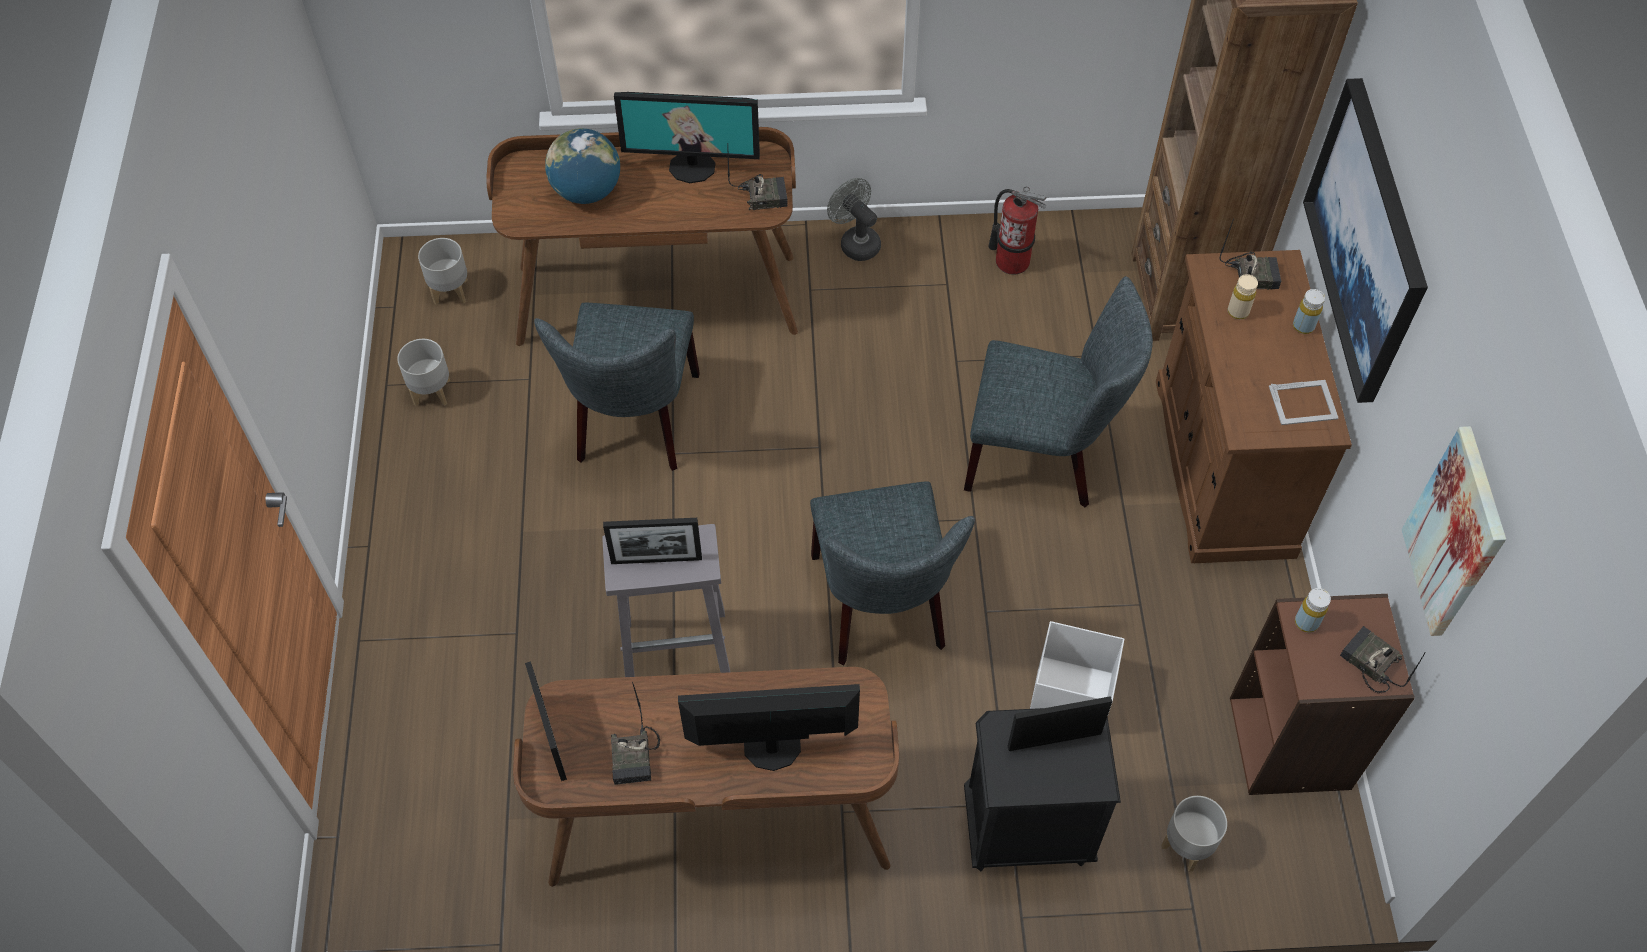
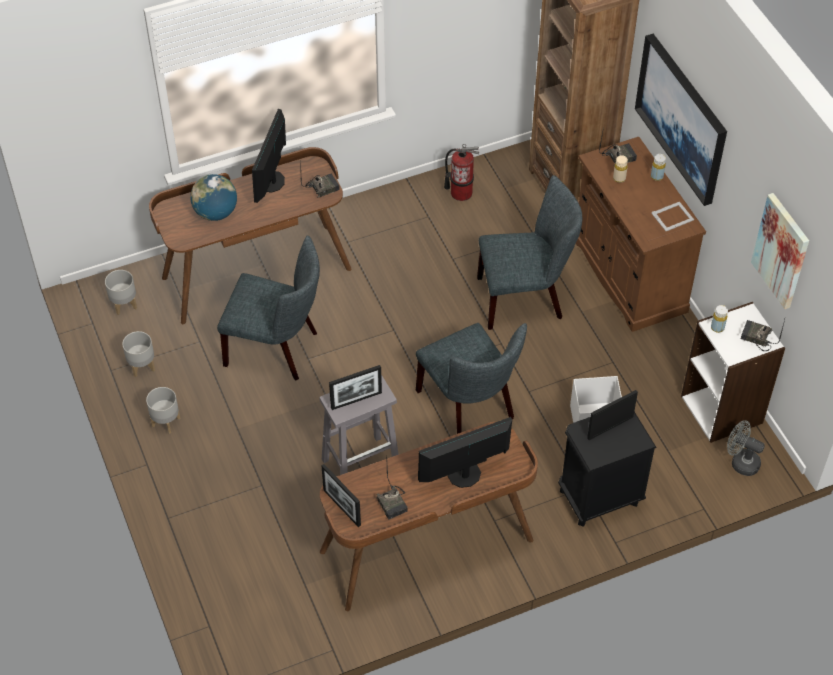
camera: 20 degrees left, 5 degrees down
(635, 424) = (277, 349): grey chair -> grey chair turned 60 degrees counterclockwise
(692, 166) = (272, 182): monitor -> monitor turned 120 degrees clockwise
(855, 242) = (363, 207): grey fan -> grey fan (740, 462)
(1187, 847) = (689, 479): grey planter -> grey planter (166, 422)
(1291, 743) = (722, 409): brown bookcase -> white bookcase

